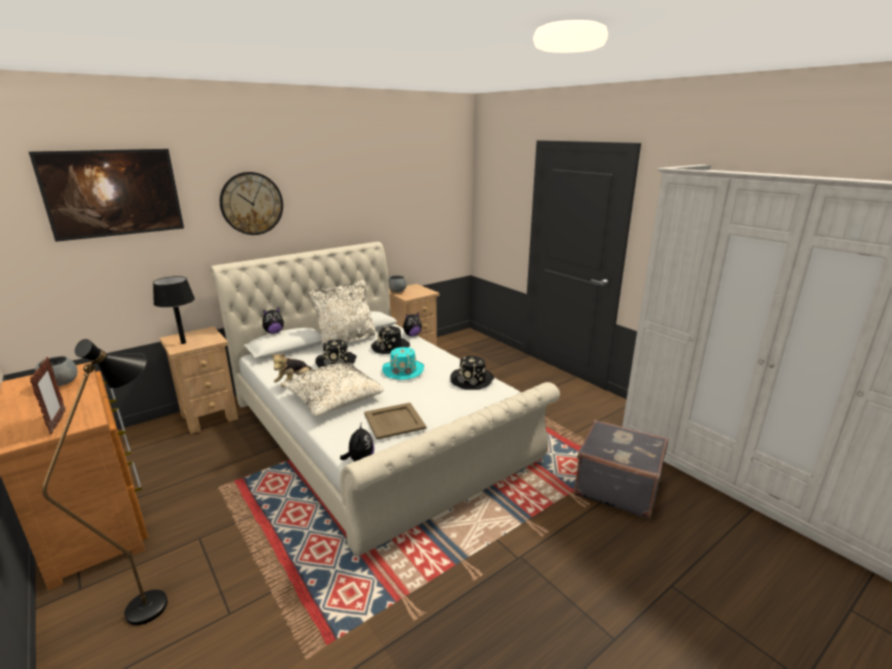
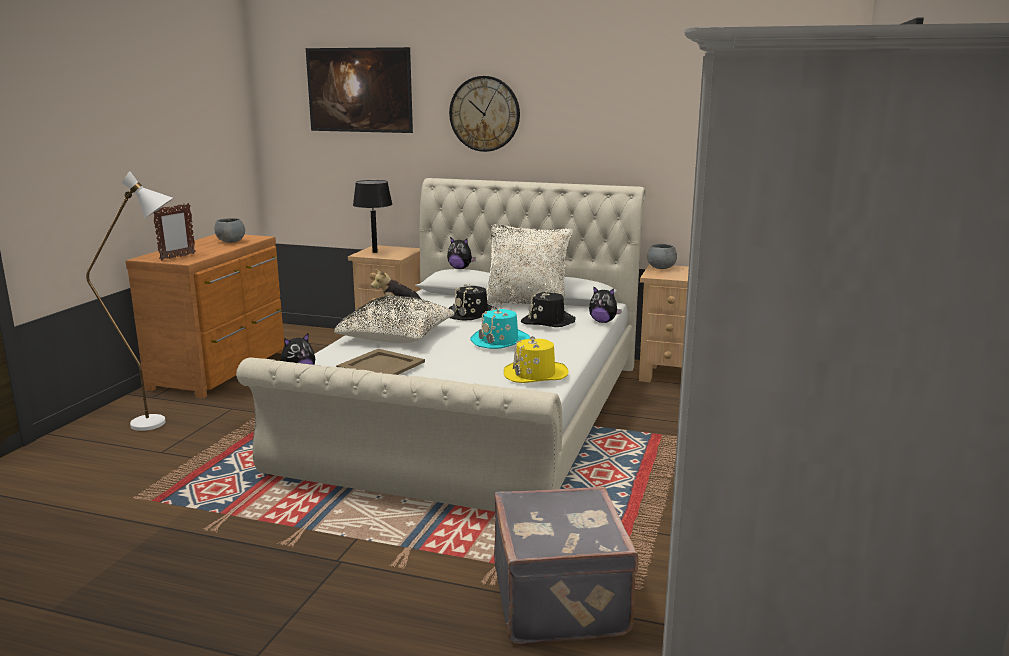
camera: 55 degrees right, 5 degrees down
(159, 597) = (161, 423): black floor lamp -> white floor lamp
(472, 380) = (535, 374): black hat -> yellow hat

